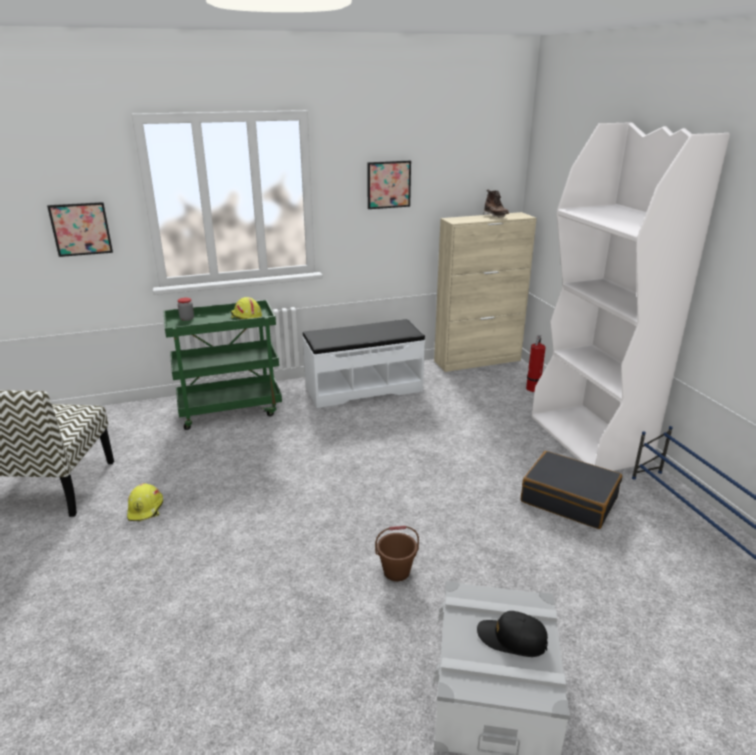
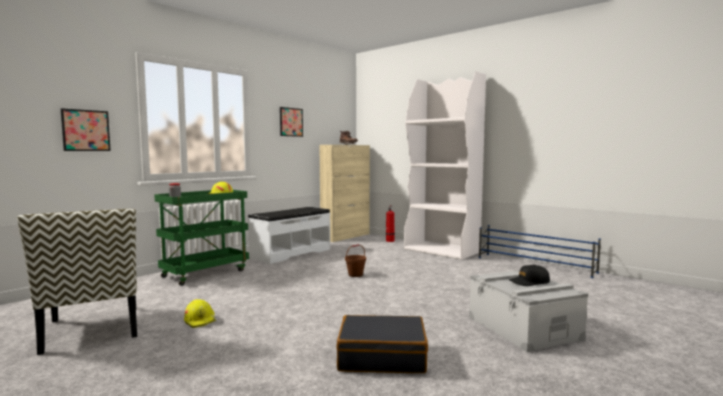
camera: 30 degrees left, 20 degrees down
(396, 571) = (413, 305): brown bucket -> brown bucket (355, 275)
(569, 499) = (461, 268): black suitcase -> black suitcase (382, 356)

